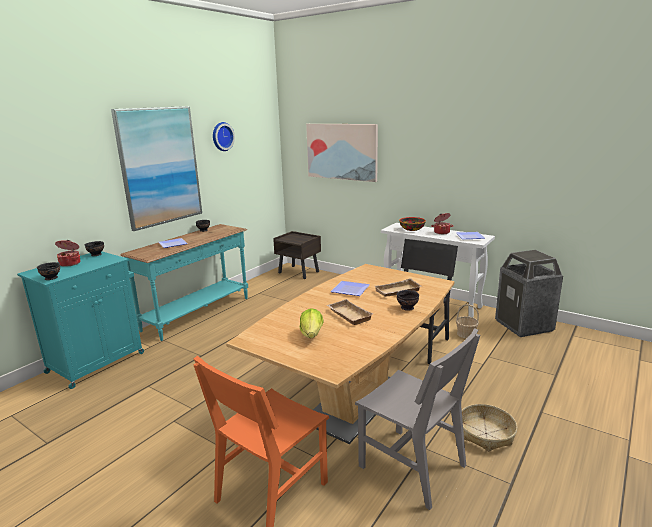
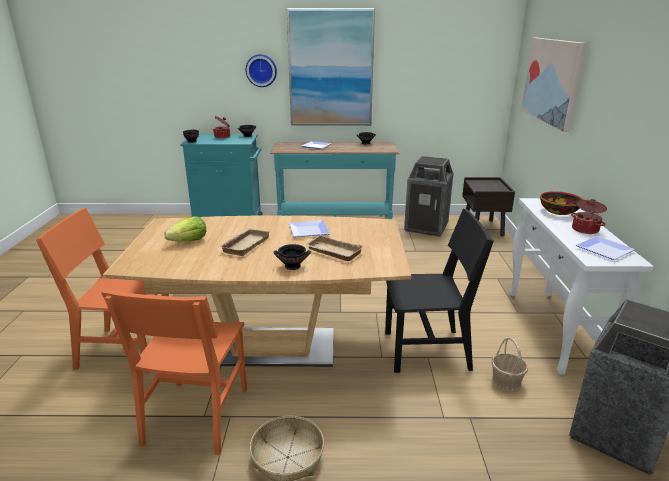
camera: 55 degrees right, 5 degrees up
(221, 136) = (417, 45): wall clock -> wall clock (261, 70)
(267, 287) = (426, 227): none -> trash can
(412, 466) = (196, 415): grey chair -> orange chair

